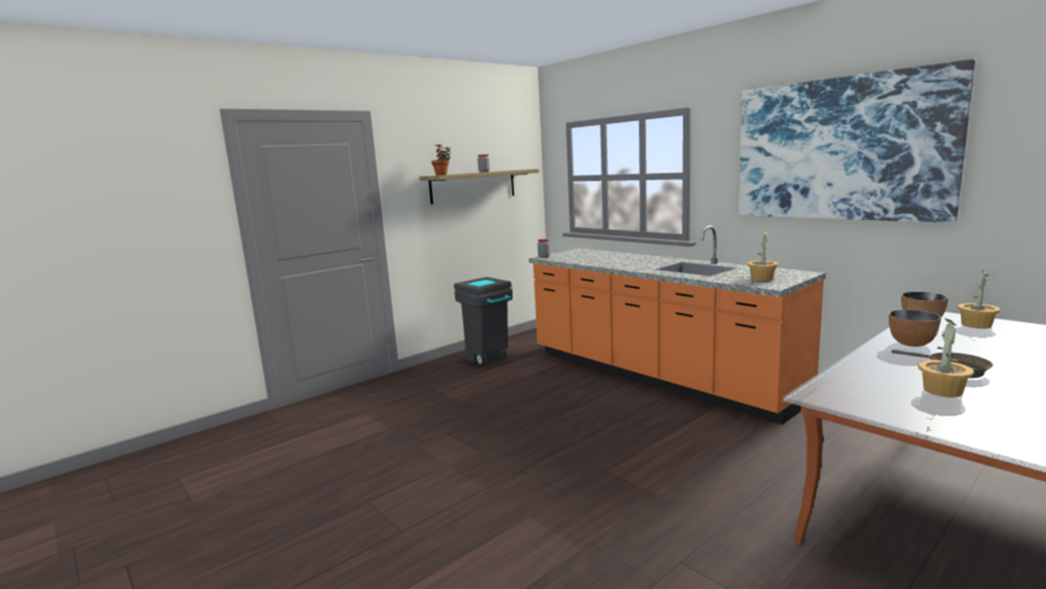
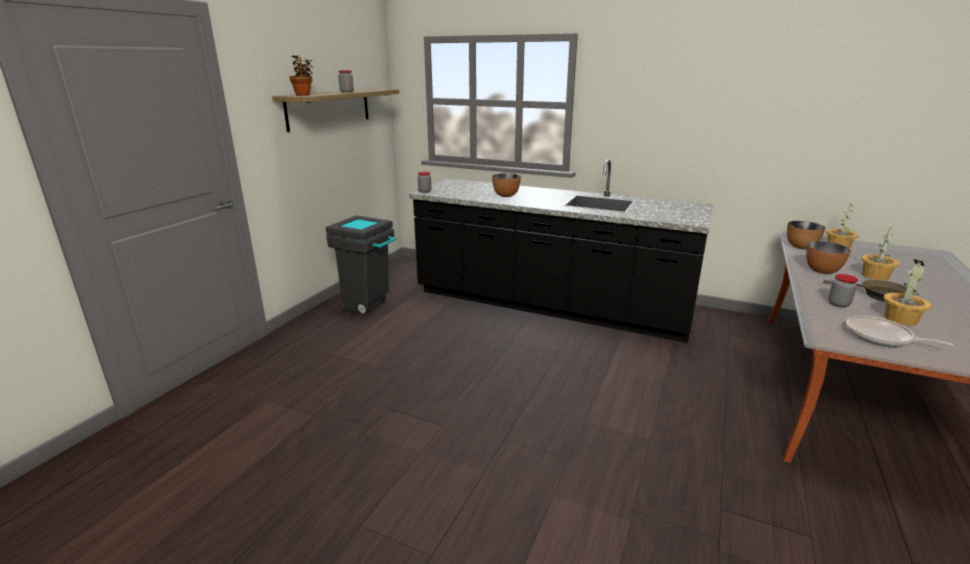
camera: 25 degrees left, 10 degrees up
(612, 261) = (506, 195): none -> bowl
(656, 375) = (549, 305): orange counter -> black counter
(761, 278) = (674, 213): potted plant -> potted plant (874, 276)
(840, 149) = (728, 89): picture -> none
(881, 371) = (838, 304): none -> jar
(887, 401) = (881, 337): none -> frying pan

